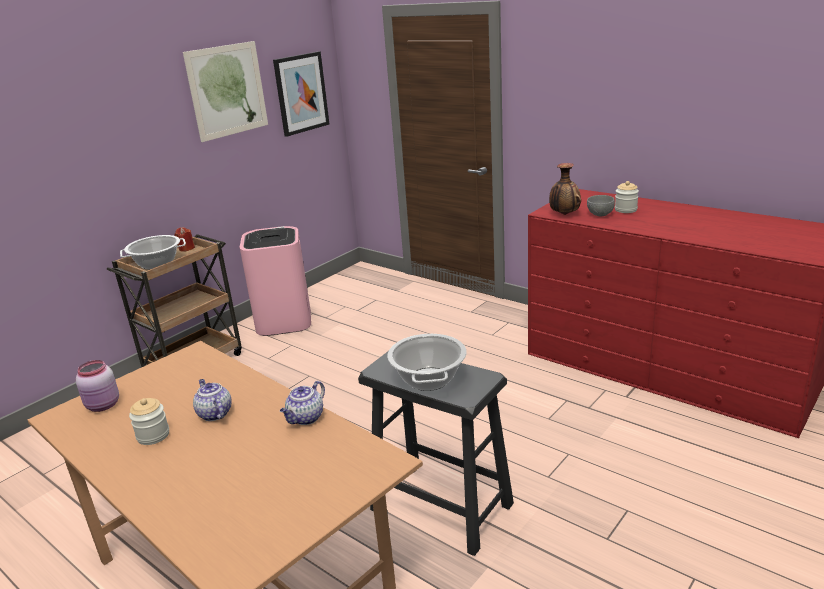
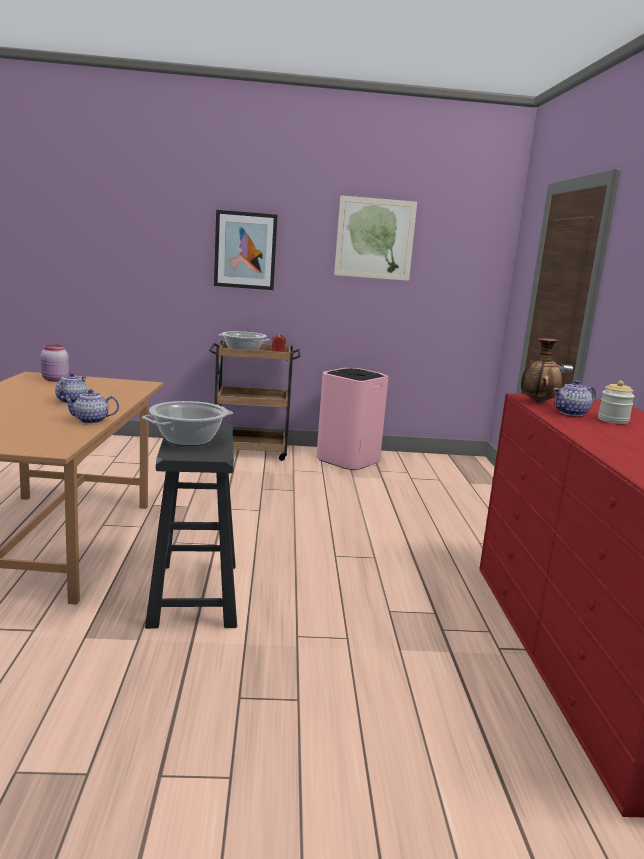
camera: 45 degrees right, 10 degrees down
(153, 435) = (31, 394): jar -> none
(301, 93) = (458, 263): picture -> picture (245, 250)
(600, 215) = (571, 413): grey bowl -> teapot

